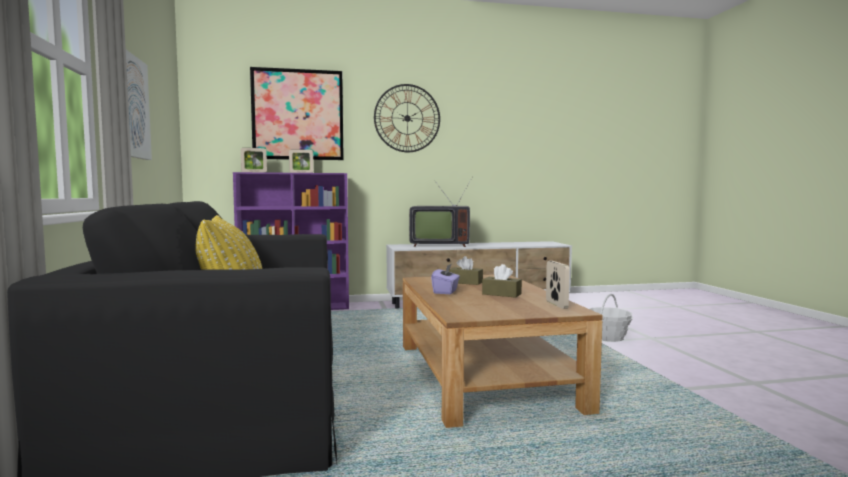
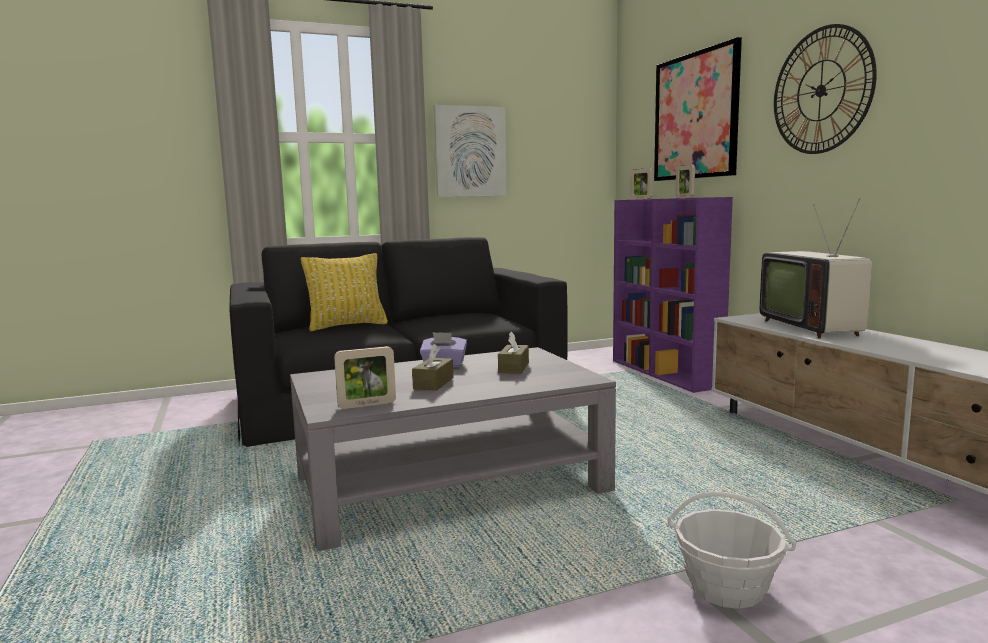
camera: 80 degrees right, 5 degrees up
(483, 374) = (450, 482): brown coffee table -> grey coffee table

